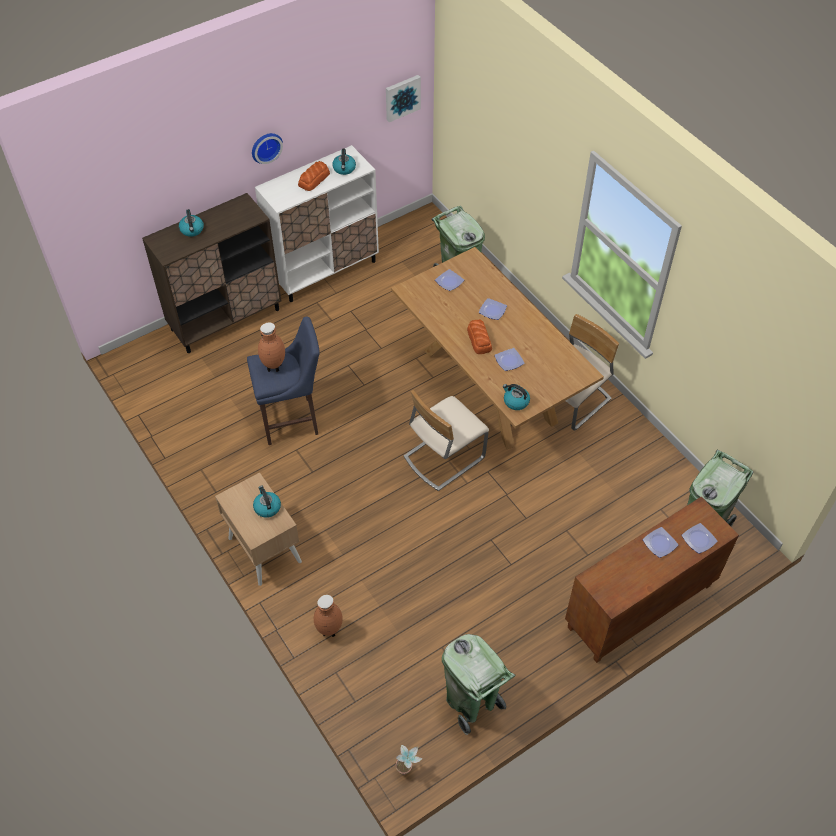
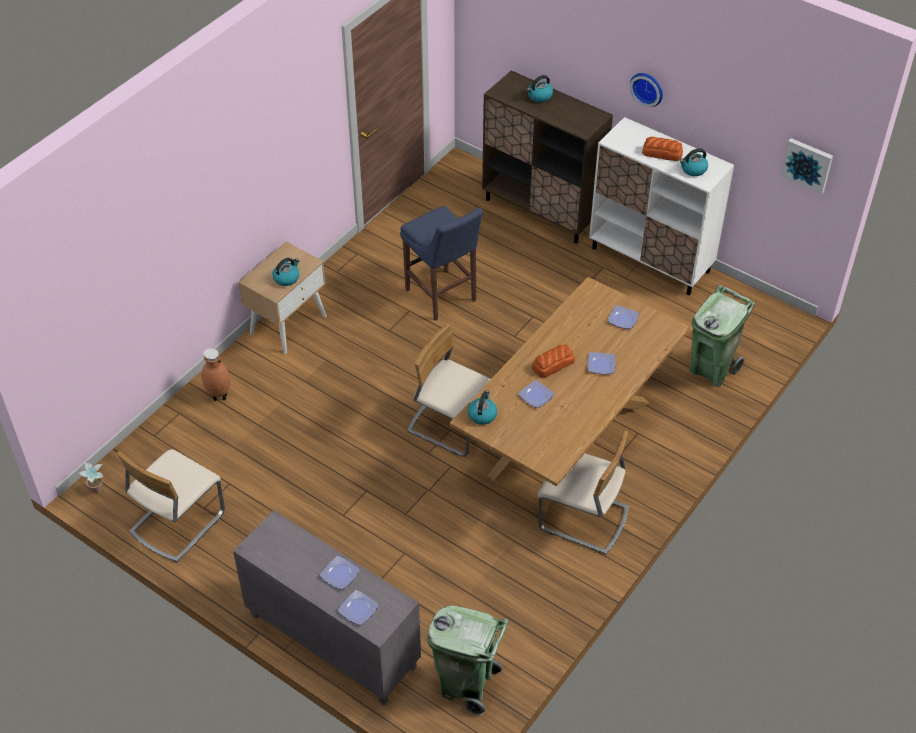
camera: 70 degrees right, 5 degrees down
(274, 368) = (437, 226): brown vase -> none
(471, 703) = (177, 522): green trash can -> beige chair
(639, 607) = (331, 641): brown cabinet -> grey cabinet

